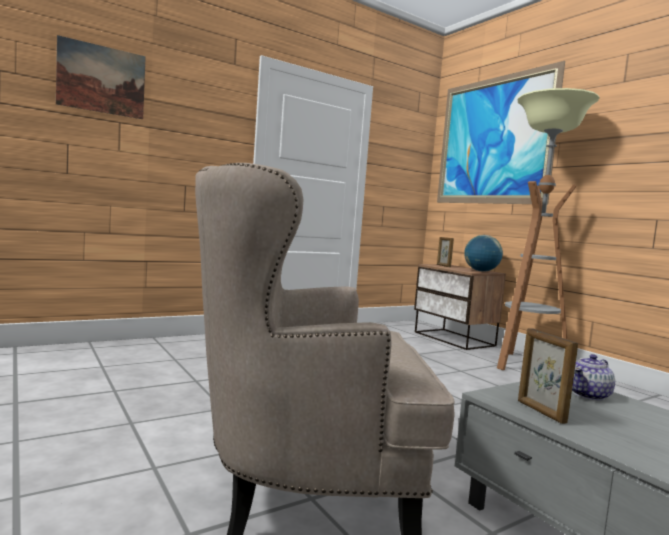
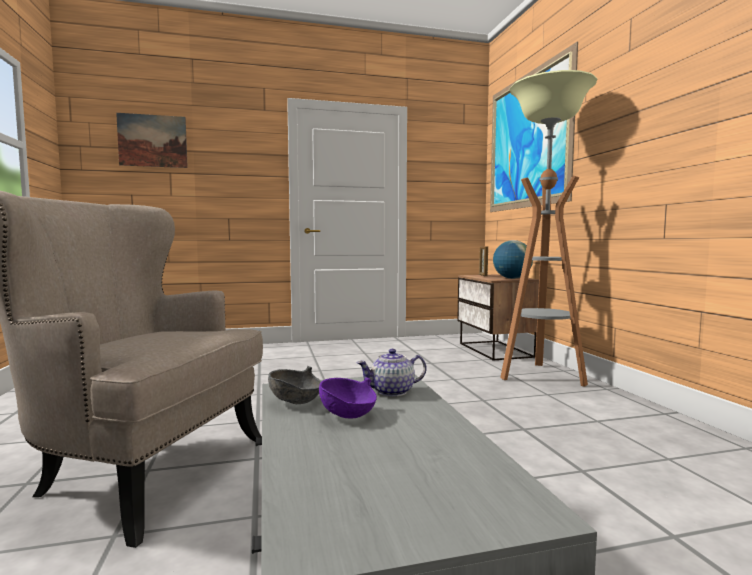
camera: 20 degrees right, 0 degrees up
(540, 412) = (296, 402): picture frame -> grey bowl
(612, 423) = (348, 415): none -> purple bowl

